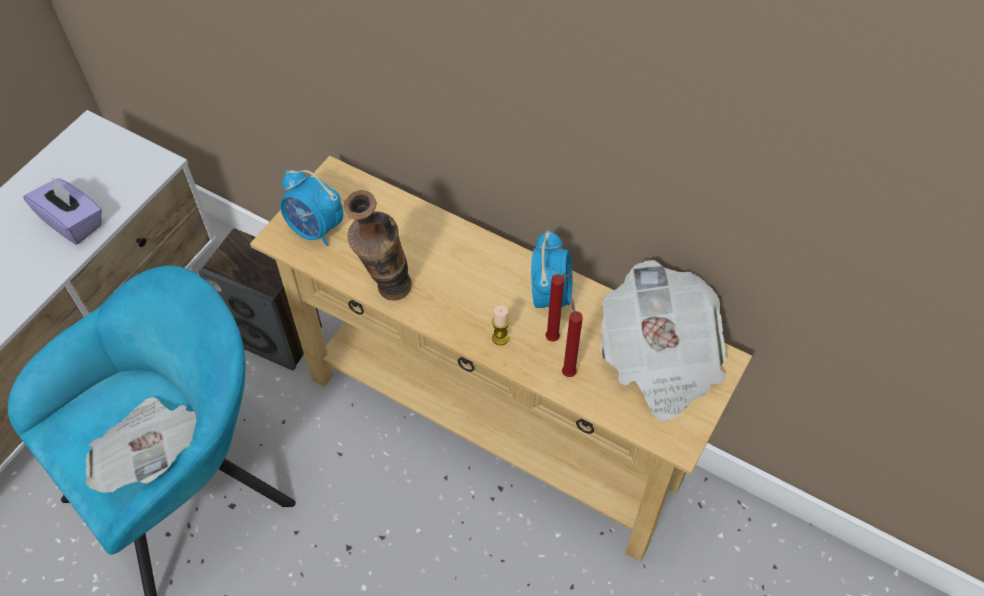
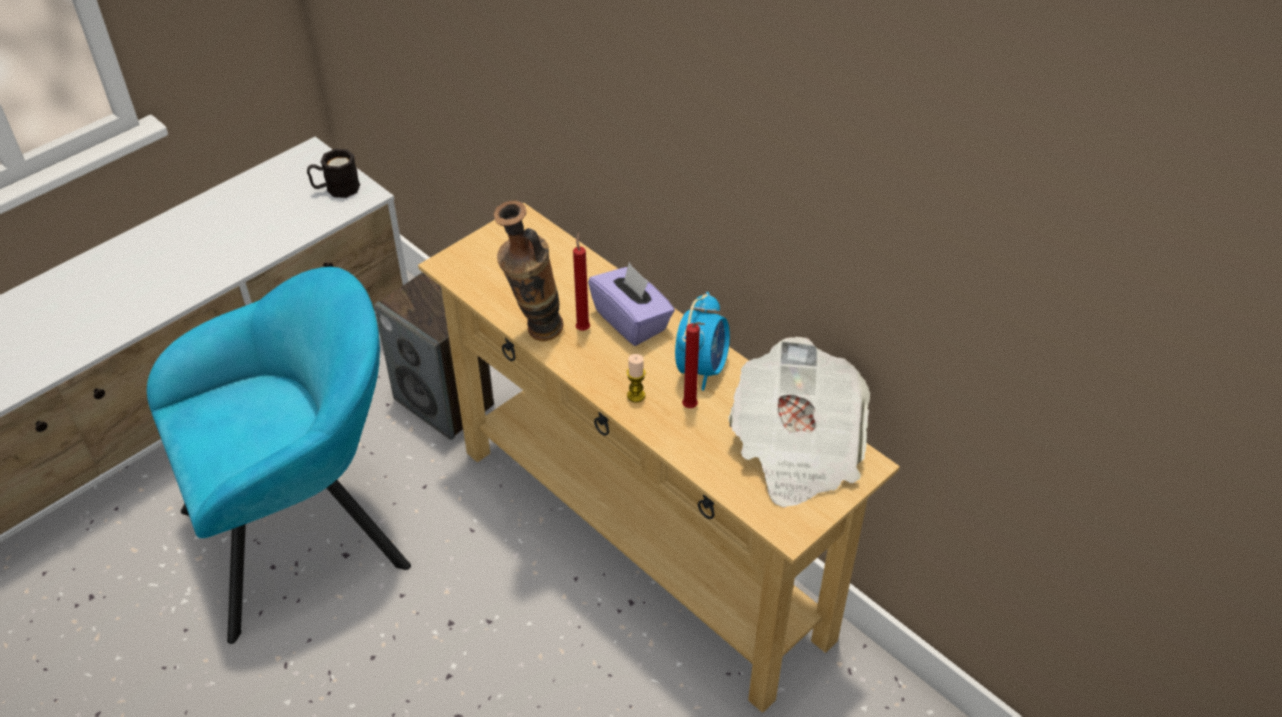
camera: 15 degrees right, 10 degrees down
(73, 222) = (266, 230): purple tissue box -> purple tissue box (631, 321)
(127, 163) = (336, 189): none -> black mug
(152, 455) = (268, 453): newspaper -> none
(315, 229) = (486, 264): alarm clock -> none
(568, 371) = (695, 440): red candle -> red candle (583, 328)

